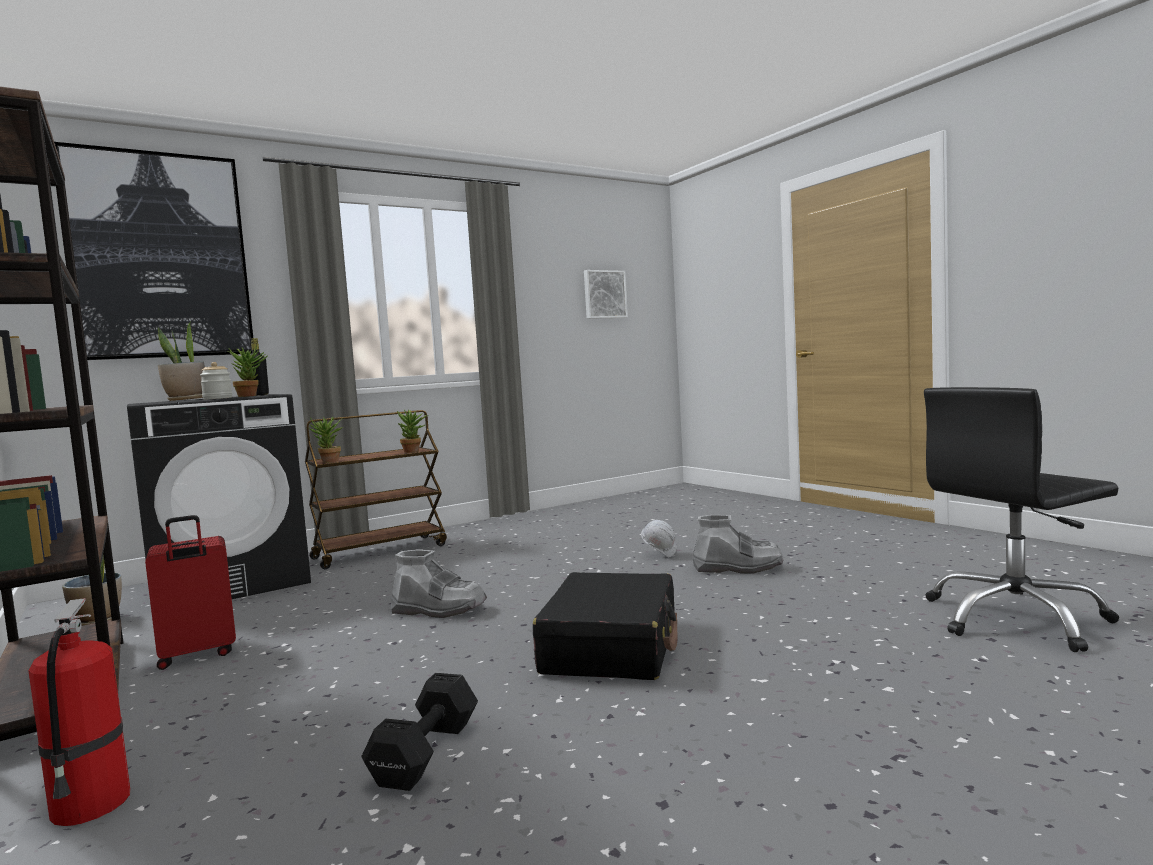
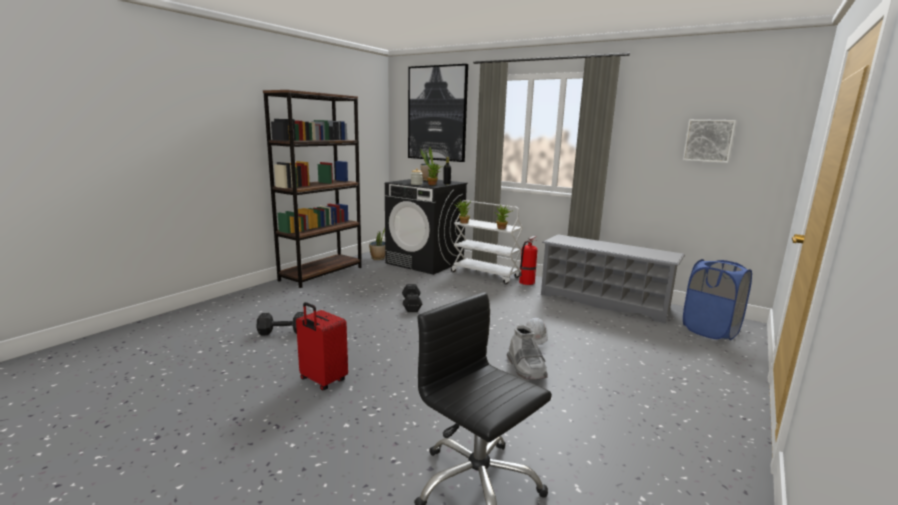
camera: 65 degrees right, 10 degrees up
(90, 806) = (258, 299): fire extinguisher -> fire extinguisher (526, 282)
(197, 655) = (352, 280): red suitcase -> red suitcase (322, 380)
(380, 551) = (485, 274): brown cart -> white cart
(439, 610) = (412, 305): grey boot -> black dumbbell
(573, 515) = (604, 302): none -> grey shoe rack
(612, 646) = (381, 348): black suitcase -> none
(686, 497) = (710, 330): none -> blue laundry basket

